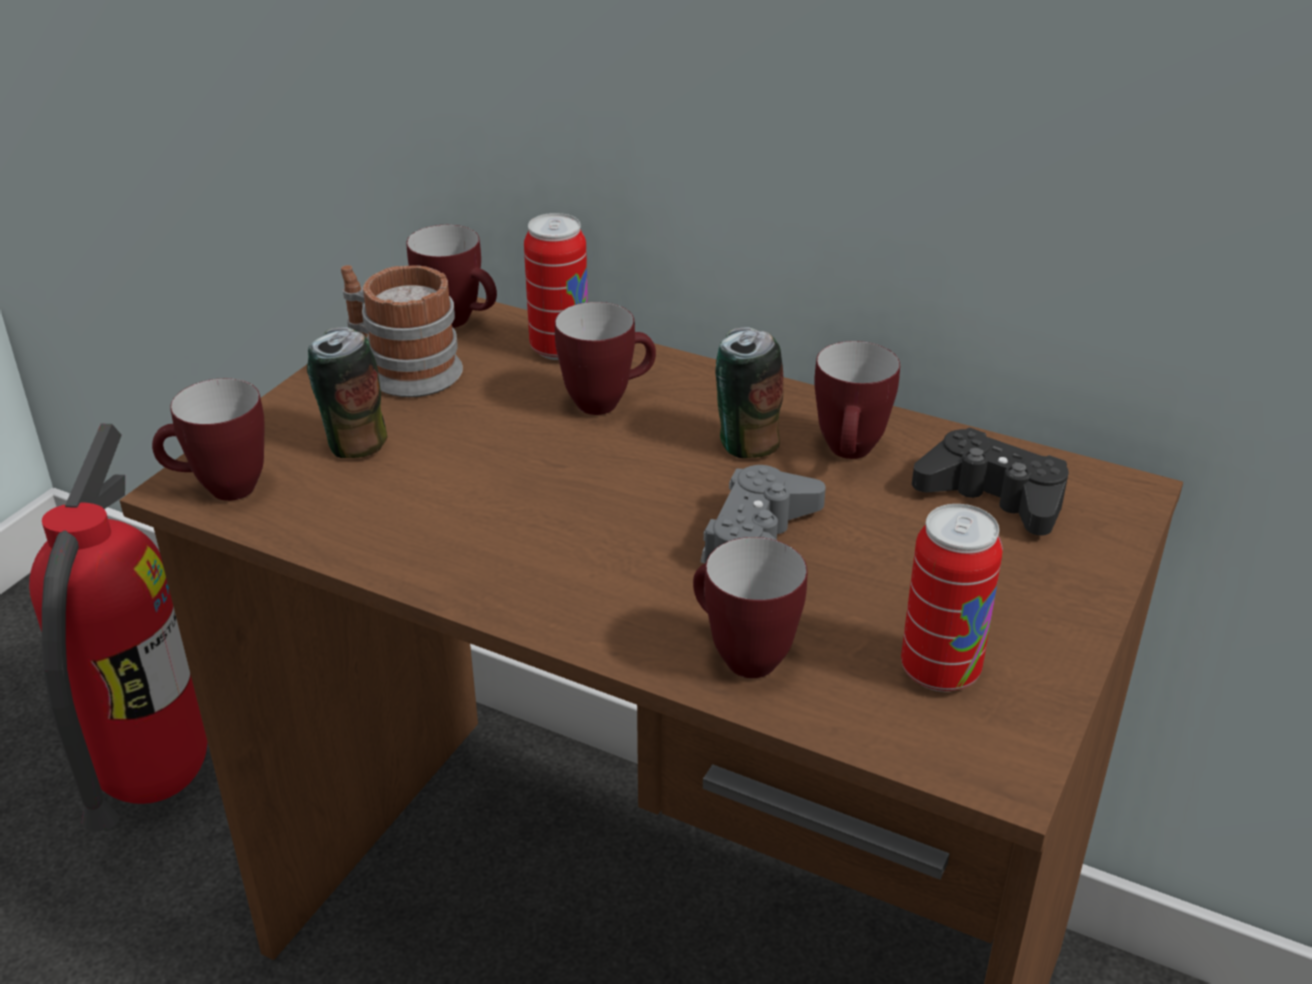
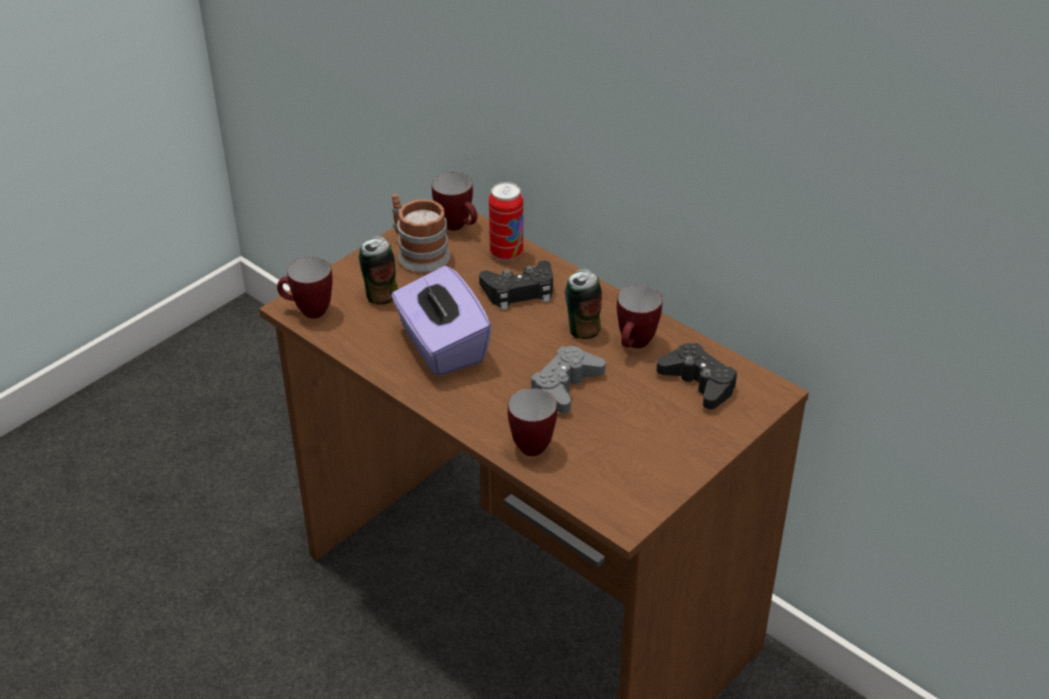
camera: 15 degrees right, 5 degrees up
(153, 783) = (270, 450): fire extinguisher -> none
(500, 510) = (441, 346): none -> purple tissue box
(607, 402) = (519, 291): mug -> black game controller
(940, 671) = (620, 469): can -> none

